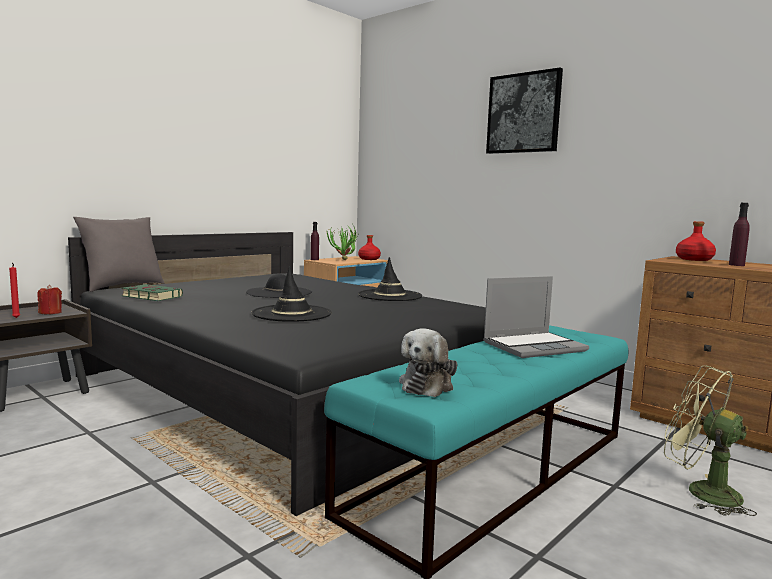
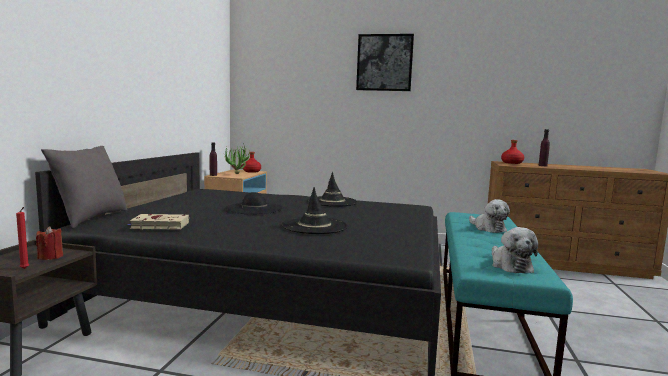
camera: 30 degrees left, 0 degrees up
(150, 296) = (158, 225): green book -> beige book
(534, 346) = (488, 228): laptop -> plush toy
(701, 492) = (578, 300): green fan -> none

